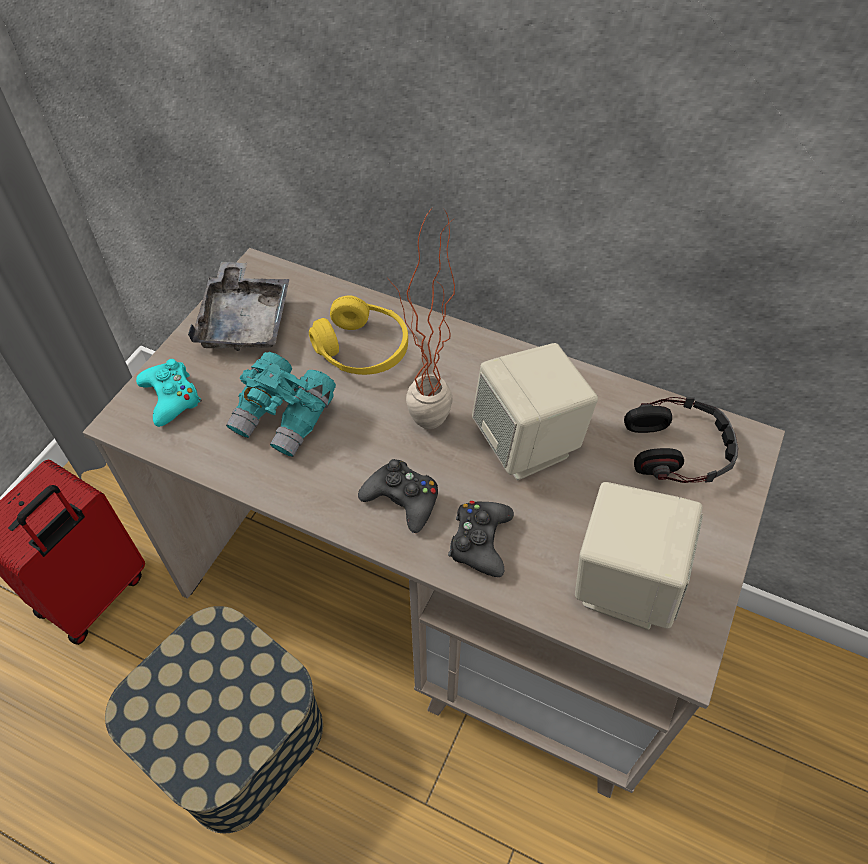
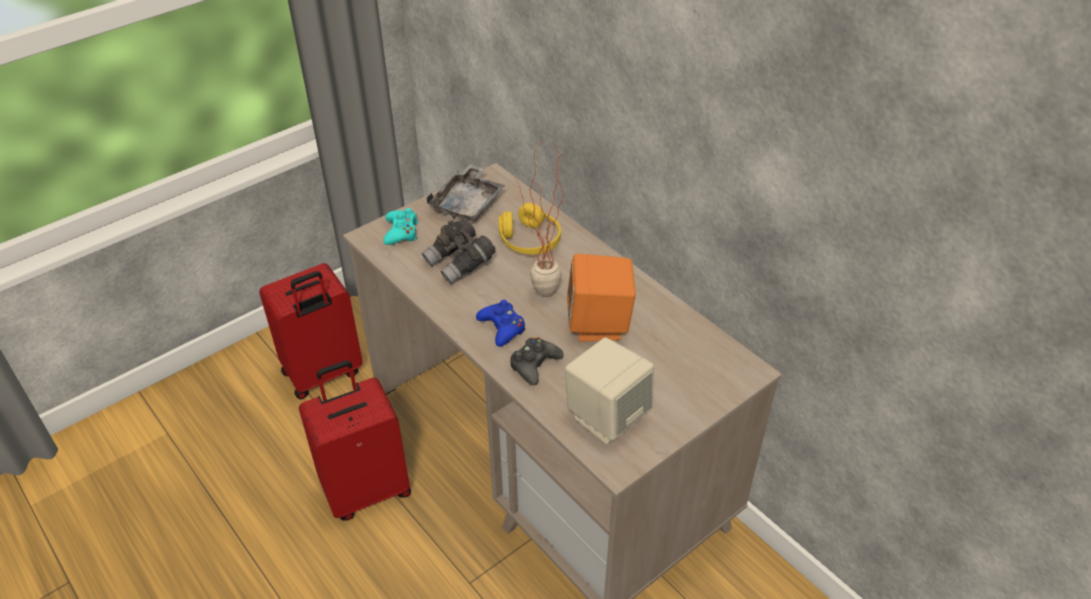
camera: 25 degrees right, 10 degrees down
(232, 734) = (366, 489): storage box -> red suitcase
(285, 418) = (460, 263): turquoise binoculars -> grey binoculars
(402, 499) = (502, 328): black game controller -> blue game controller
(527, 444) = (599, 324): beige speaker -> orange speaker
(677, 448) = (697, 358): headphones -> none

